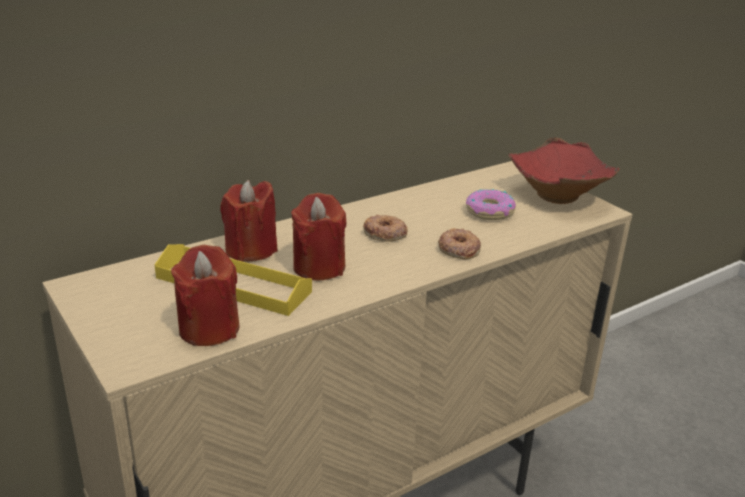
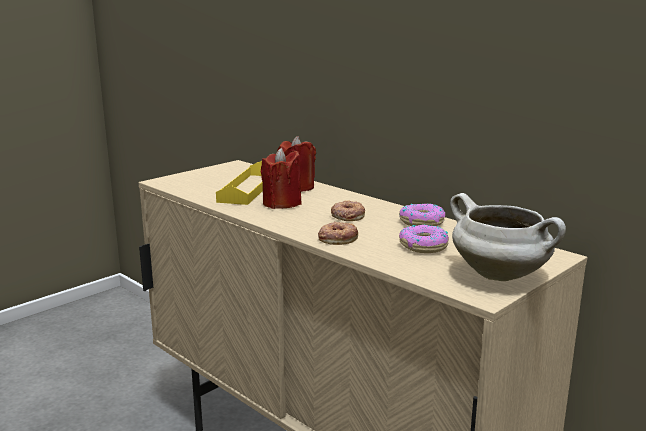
camera: 80 degrees right, 10 degrees down
(209, 329) = (197, 189): red candle -> none
(419, 200) = (422, 222): none -> donut
(561, 195) = (501, 275): red bowl -> white cooking pot

